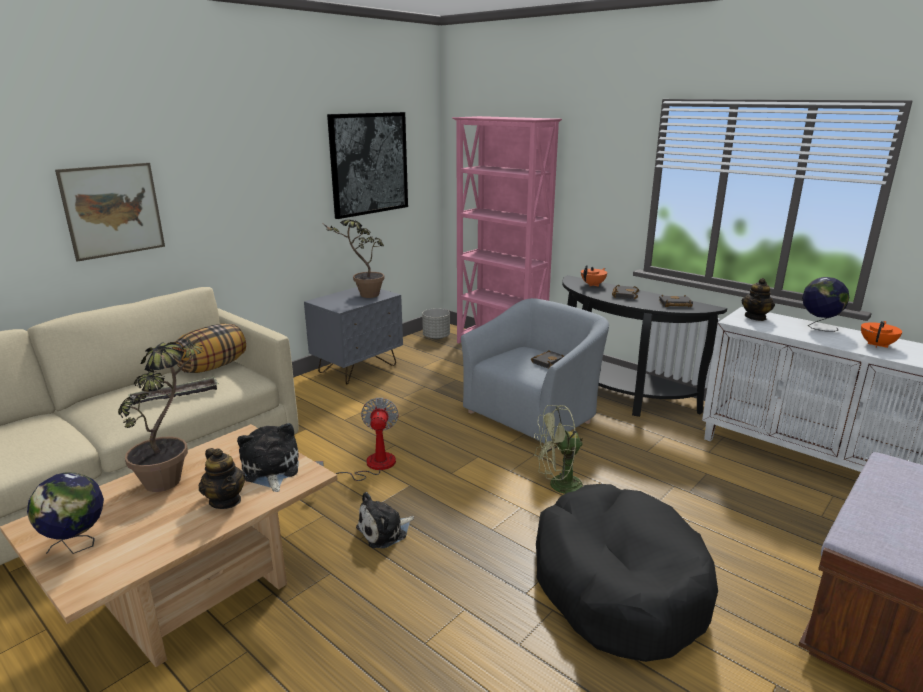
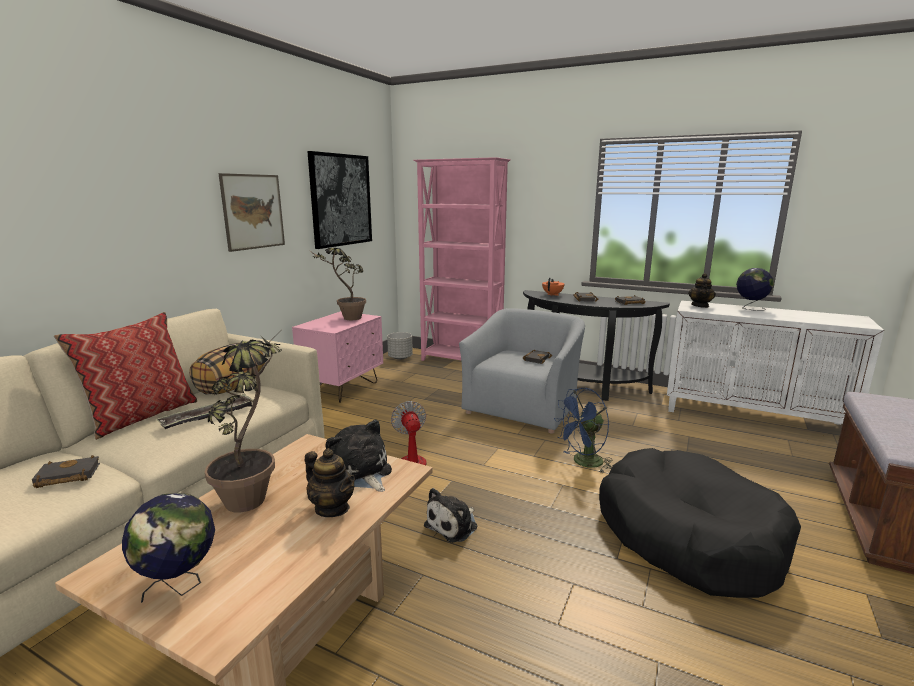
camera: 15 degrees left, 5 degrees down
(41, 439) = (66, 477): none -> black book
(113, 210) = (112, 229): picture -> picture (253, 211)
(124, 388) = (141, 416): none -> pillow
(358, 369) = (343, 389): grey nightstand -> pink nightstand
(559, 487) = (583, 463): green fan -> blue fan
(877, 345) = (803, 316): orange teapot -> none

